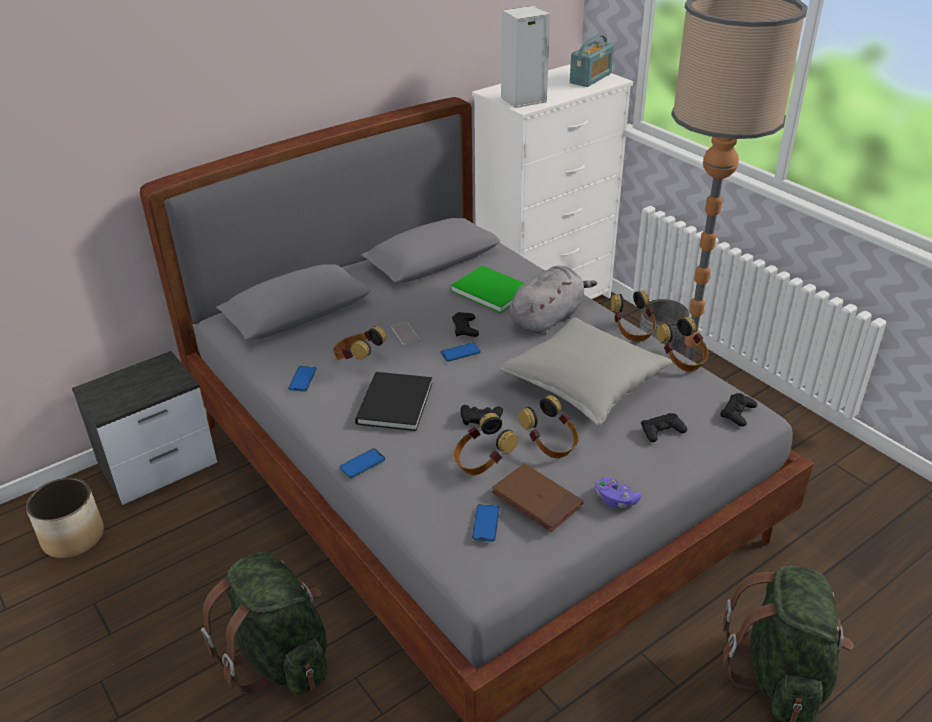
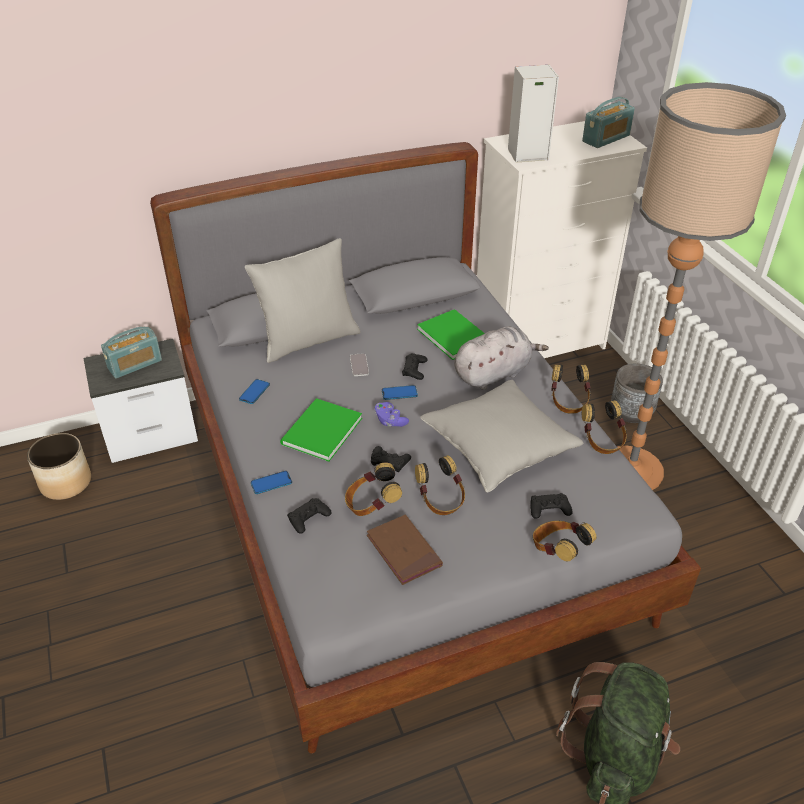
camera: 15 degrees right, 5 degrees up
(137, 384) = (135, 364): none -> radio
(279, 657) = (189, 626): green backpack -> none
(339, 320) = (308, 340): none -> grey pillow
(358, 359) = (308, 382): headphones -> headphones (558, 551)
(392, 404) = (319, 432): black book -> green book
(486, 523) = (350, 563): phone -> none
(615, 500) = (475, 567): purple game controller -> purple game controller (390, 421)
(737, 413) = (630, 506): black game controller -> black game controller (308, 518)

